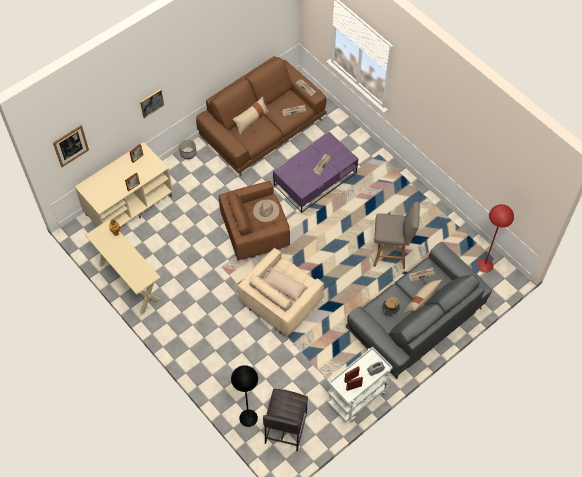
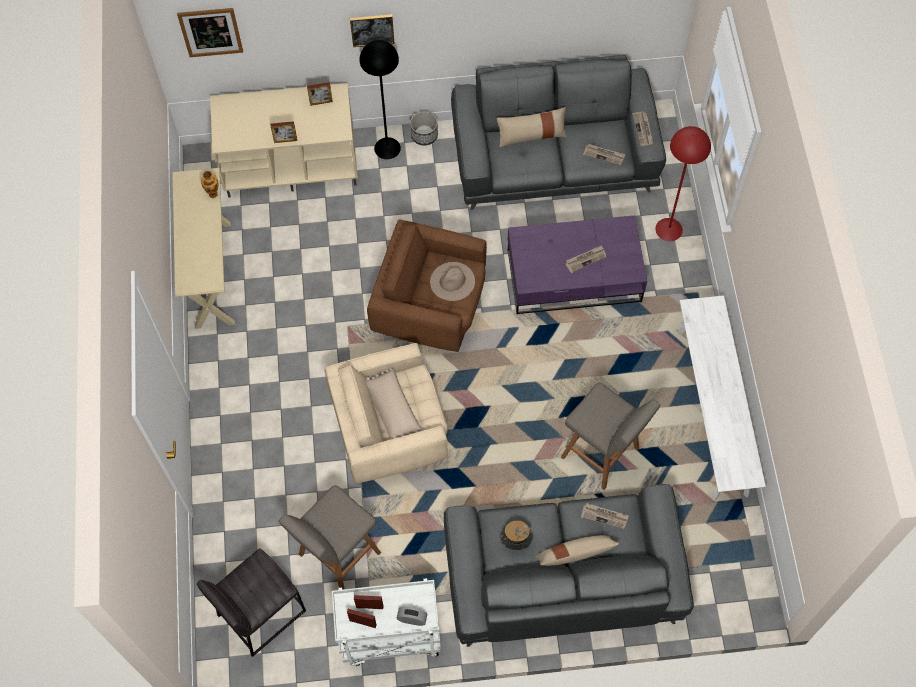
camera: 35 degrees right, 5 degrees up
(248, 417) = (223, 564): black floor lamp -> black floor lamp (387, 148)
(263, 129) = (554, 158): brown sofa -> grey sofa
(302, 377) = (337, 556): none -> grey stool
(426, 204) = (712, 411): none -> white bench
(485, 265) = (732, 560): red floor lamp -> red floor lamp (669, 229)

